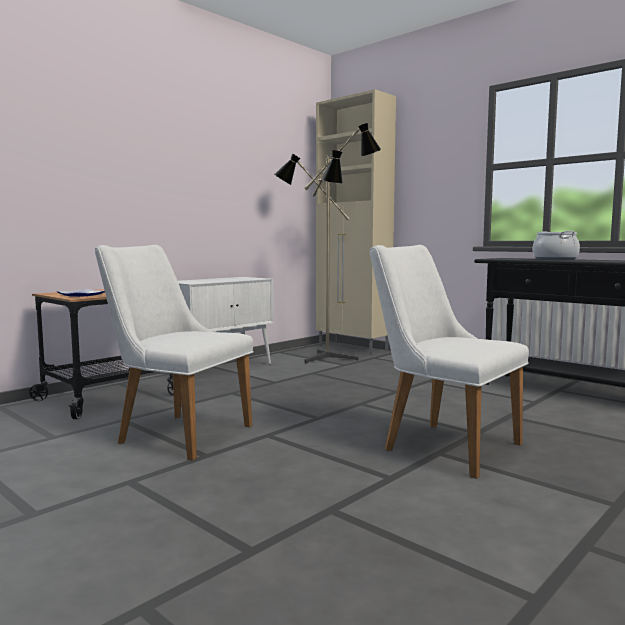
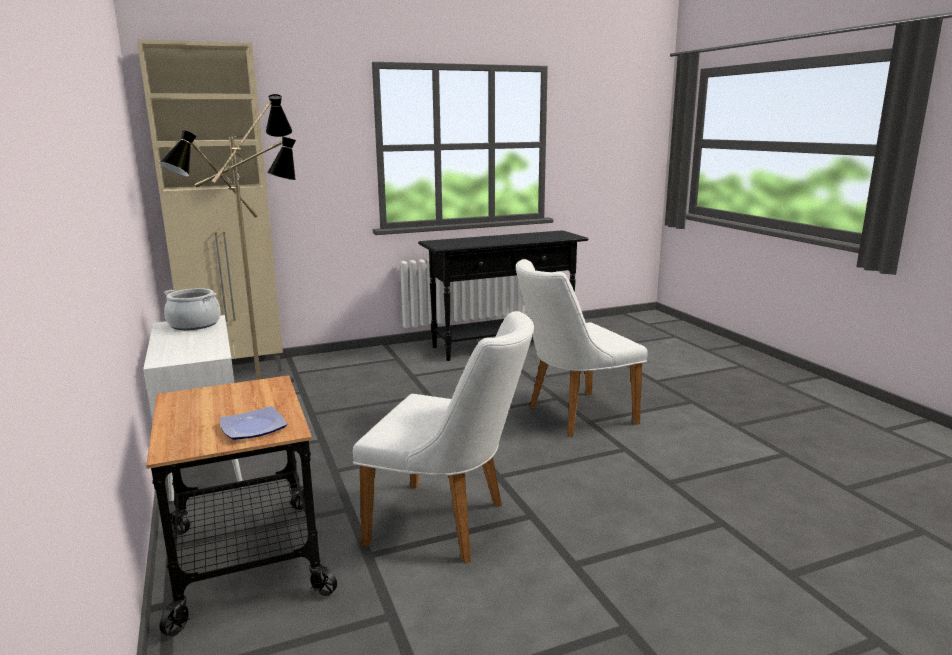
camera: 65 degrees left, 10 degrees up
(175, 432) = (449, 524): white chair -> white chair turned 120 degrees counterclockwise
(555, 259) = (486, 240): cooking pot -> cooking pot (194, 324)

